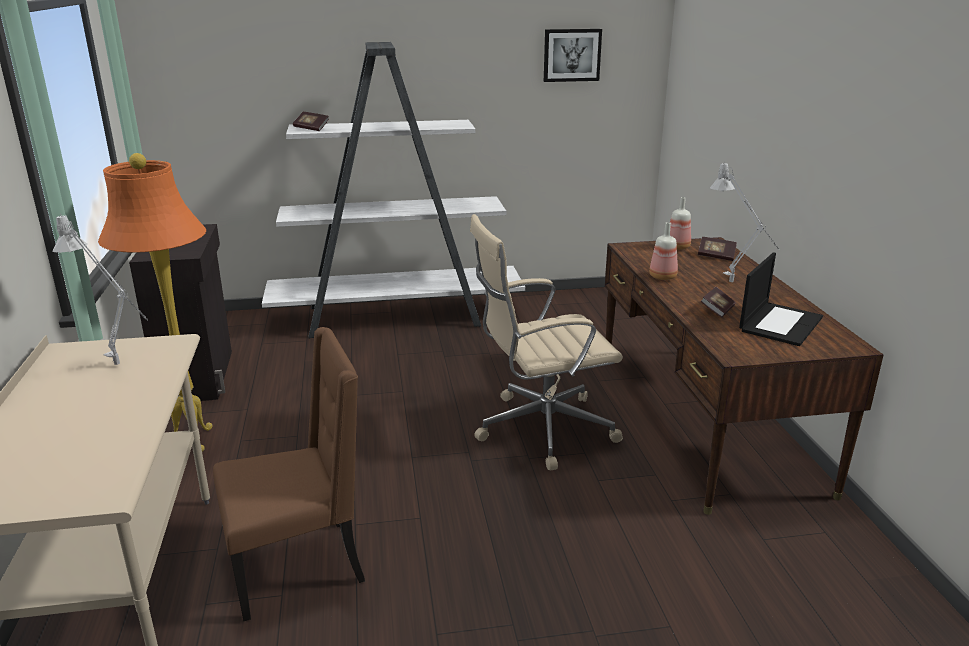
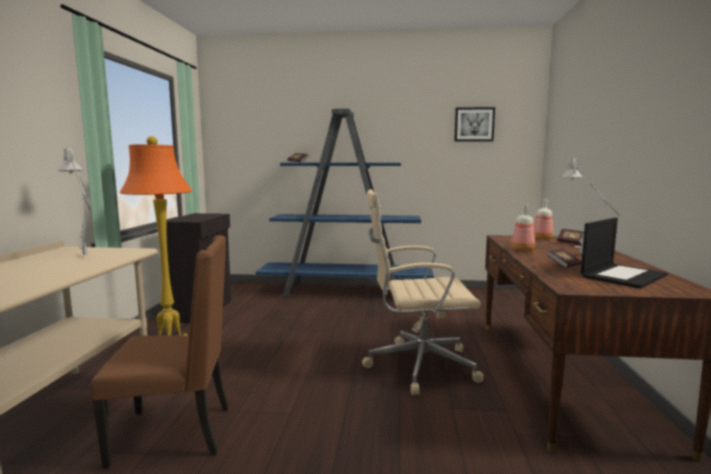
camera: 15 degrees right, 15 degrees down
(397, 316) = (346, 292): white bookcase -> blue bookcase

